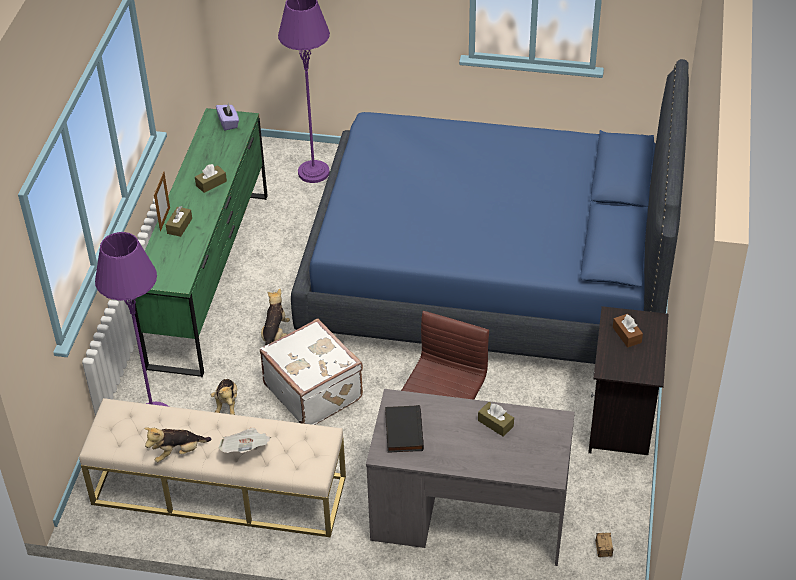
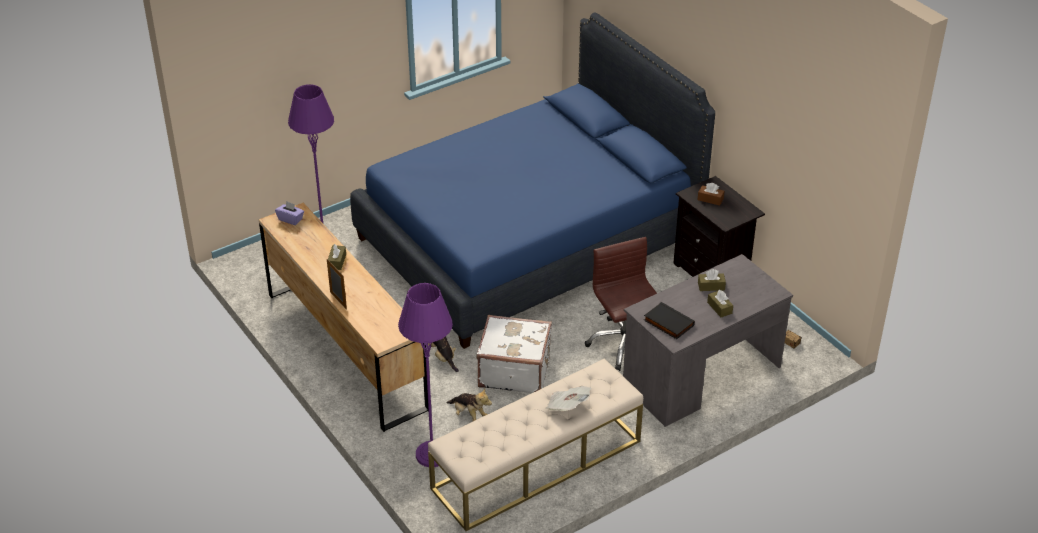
camera: 45 degrees left, 5 degrees down
(178, 452) = (527, 437): plush toy -> none
(179, 226) = (355, 298): brown tissue box -> brown tissue box (719, 308)
(210, 278) = (346, 350): green dresser -> brown dresser

